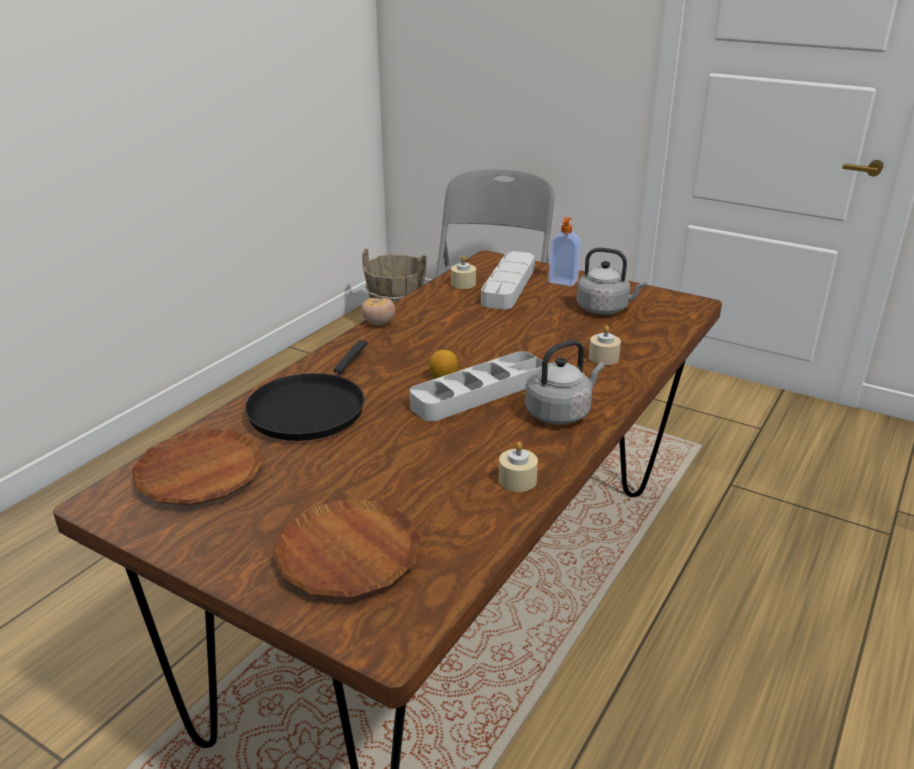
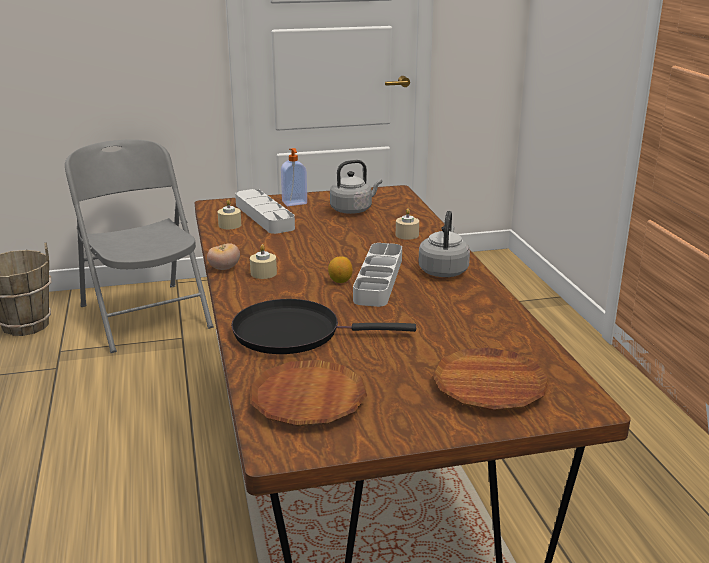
camera: 45 degrees left, 5 degrees down
(310, 409) = (294, 333): black frying pan -> black frying pan turned 120 degrees clockwise
(517, 480) = (491, 310): beige candle -> beige candle (263, 273)

